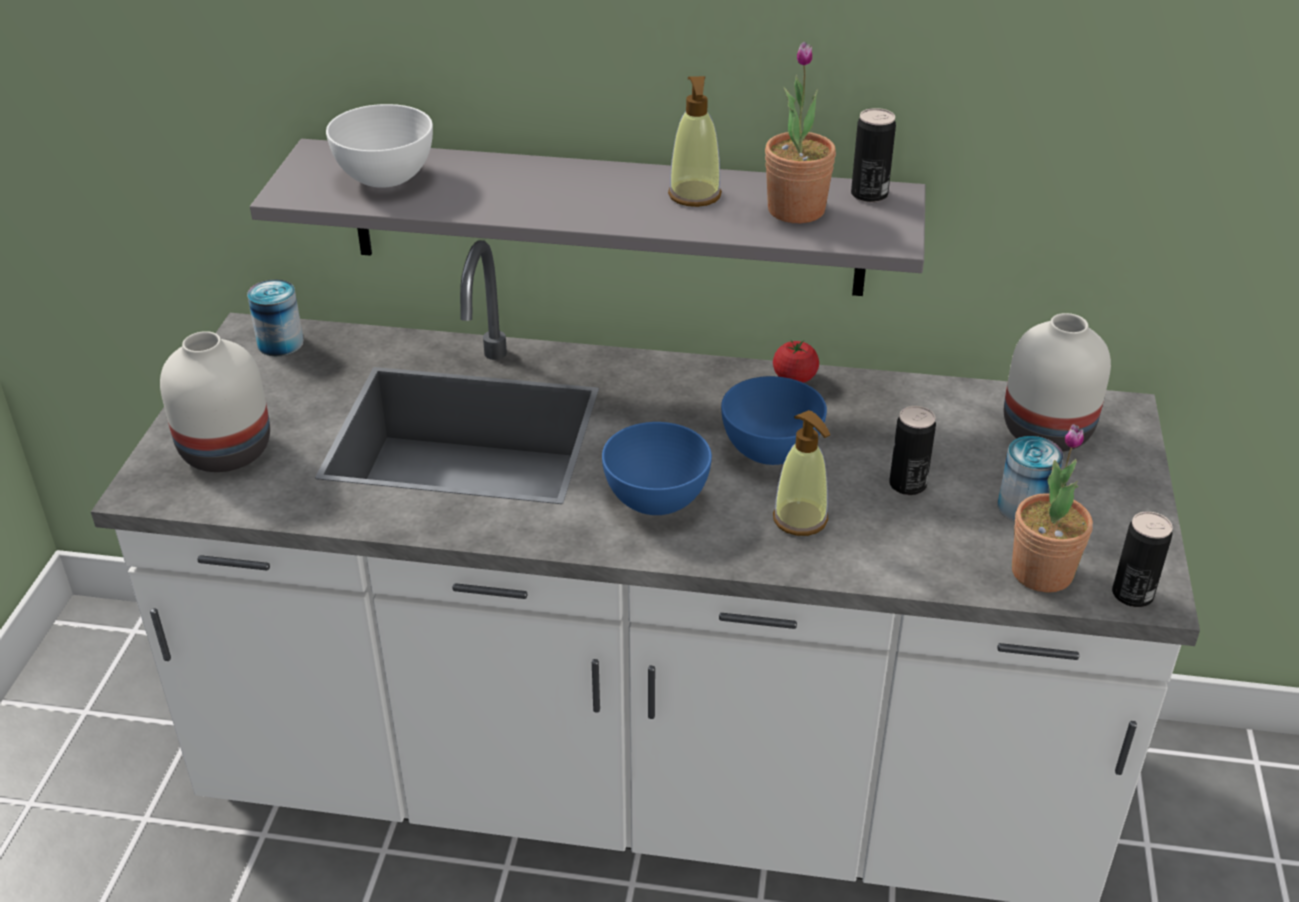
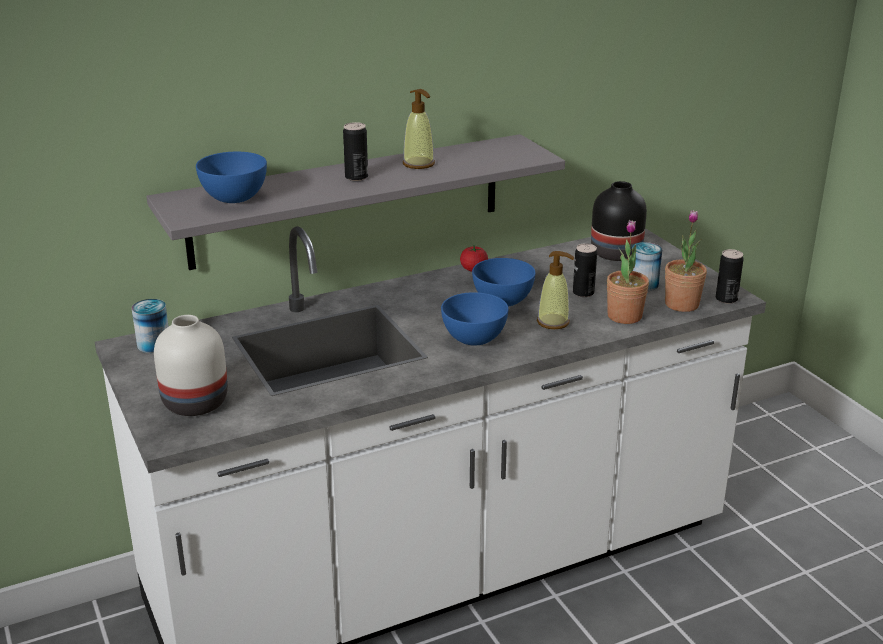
camera: 35 degrees left, 10 degrees down
(386, 178) = (235, 198): white bowl -> blue bowl
(796, 210) = (478, 157): potted plant -> potted plant (624, 316)
(869, 195) = (502, 143): can -> can (356, 177)
(1049, 431) = (617, 253): white vase -> black vase

